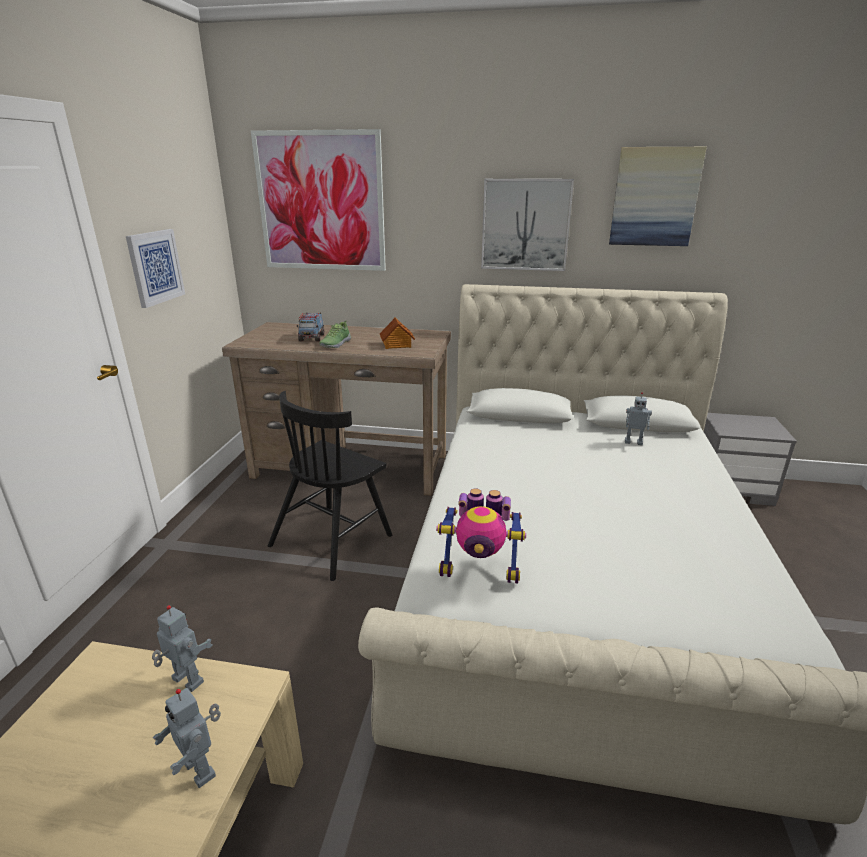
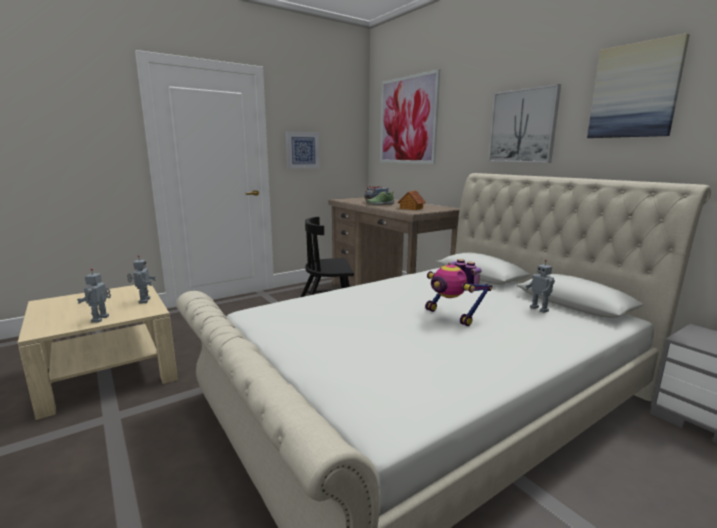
camera: 45 degrees right, 10 degrees down
(480, 570) = (287, 313): toy robot -> toy robot (452, 315)

